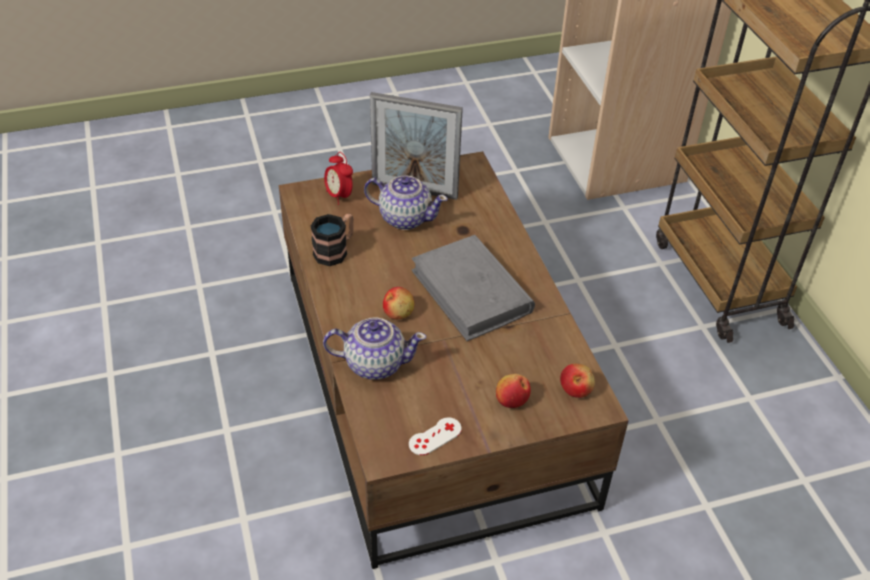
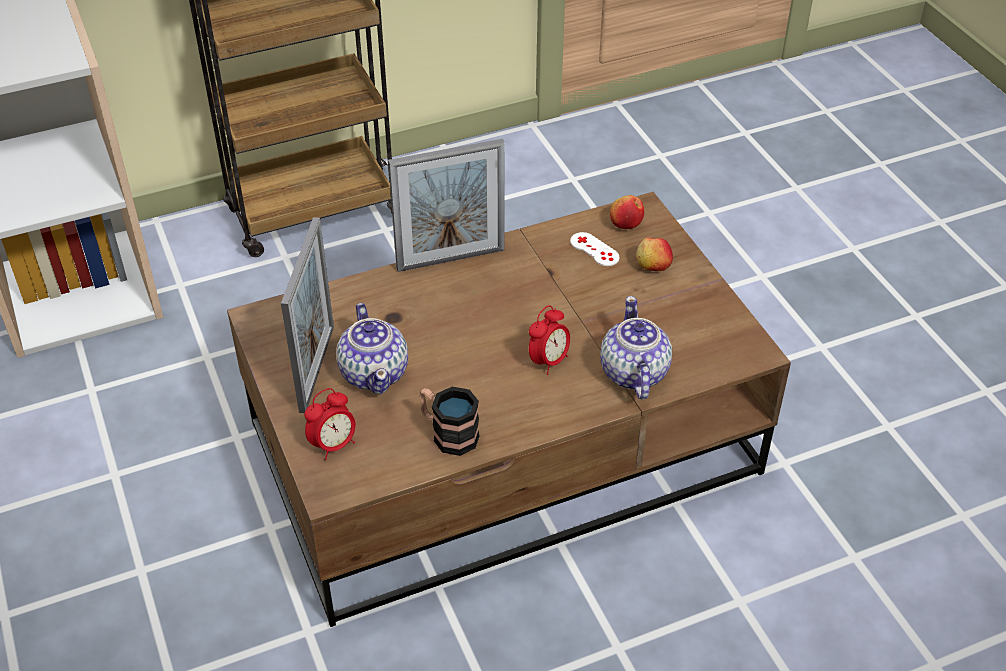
camera: 95 degrees left, 0 degrees up
(398, 312) = (548, 361): apple -> alarm clock
(405, 217) = (375, 372): teapot -> teapot turned 150 degrees clockwise
(435, 436) = (718, 317): white game controller -> white game controller (594, 249)
(471, 292) = (502, 303): grey book -> none
(530, 266) = (450, 259): none -> picture frame

